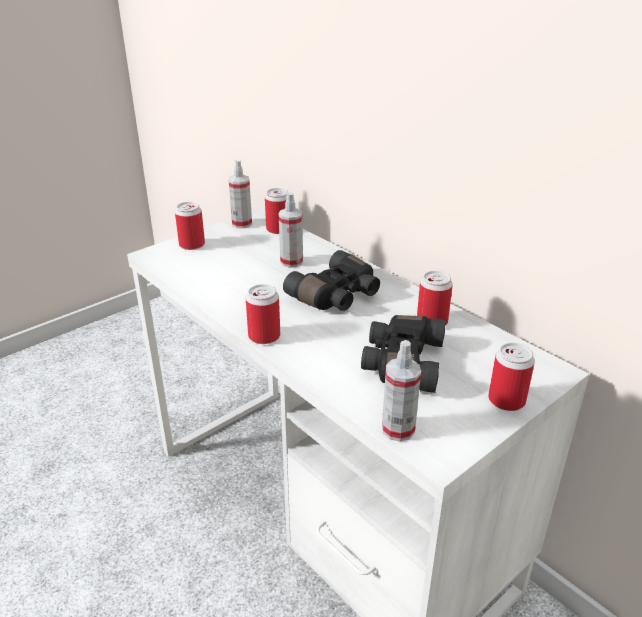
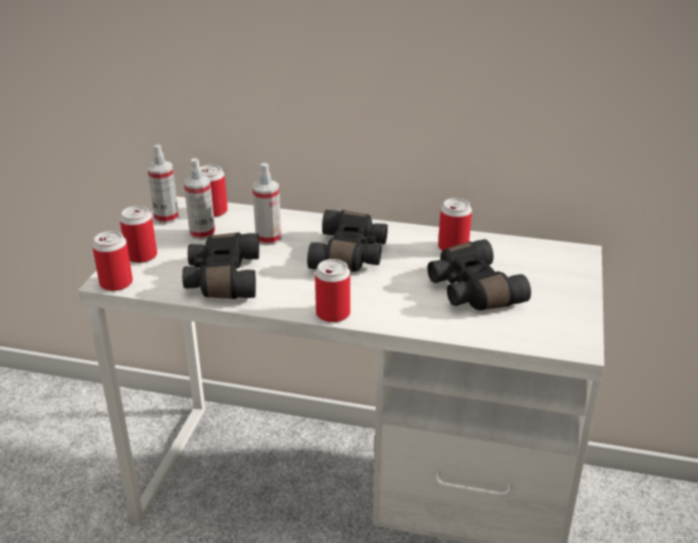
camera: 35 degrees left, 0 degrees up
(221, 279) = (222, 279): none -> black binoculars
(398, 429) = (529, 341): spray bottle -> spray bottle (202, 233)
(506, 400) = (573, 287): can -> can (116, 283)

